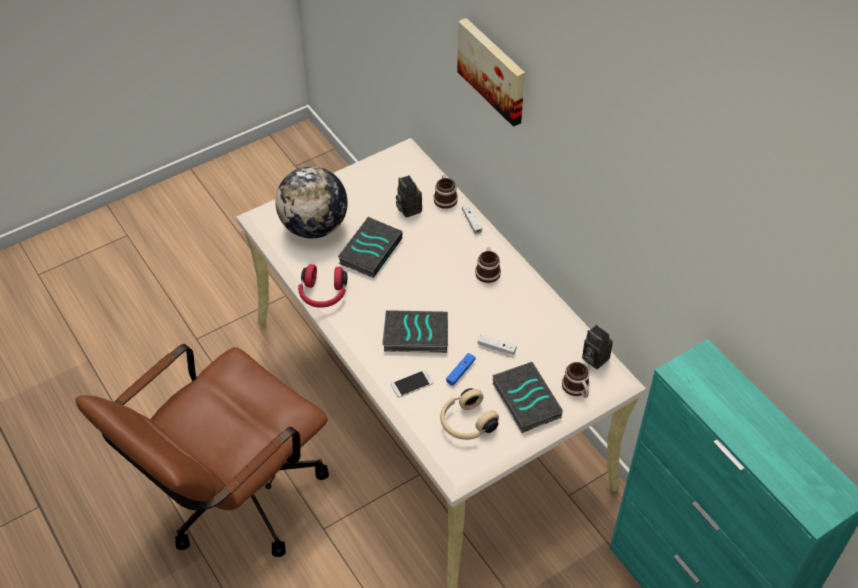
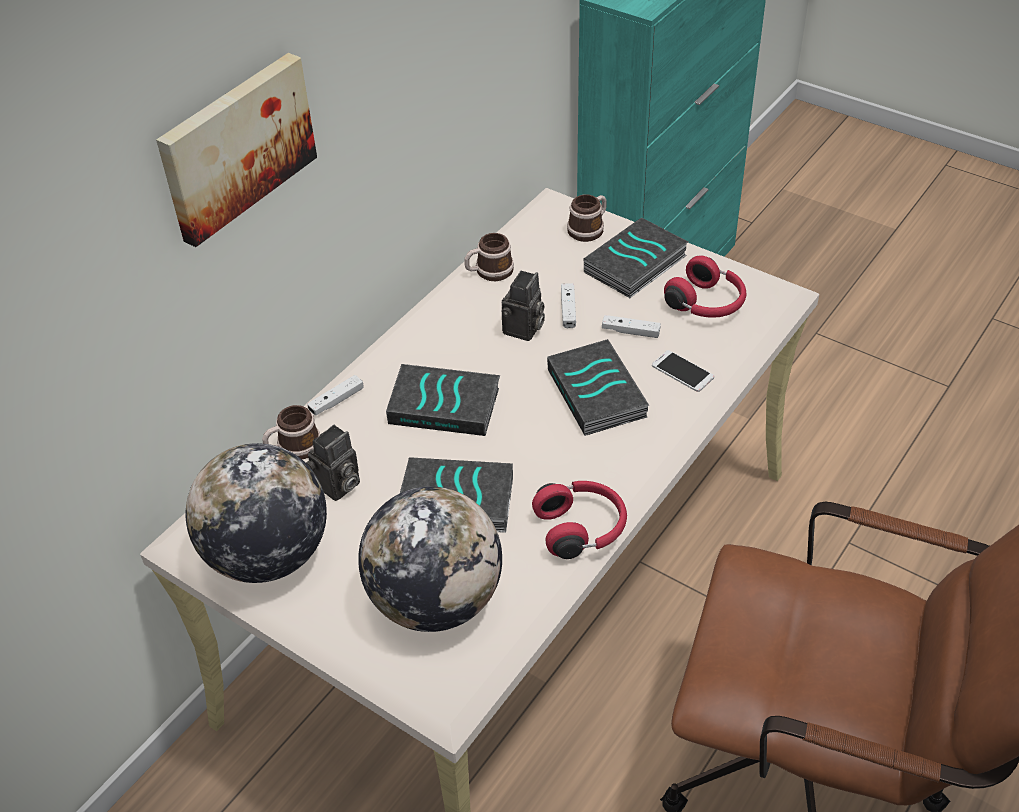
camera: 110 degrees left, 5 degrees down
(378, 175) = (268, 555): none -> globe
(443, 266) = (445, 405): none -> book
(460, 372) = (630, 331): blue game controller -> white game controller
(466, 423) = (707, 304): beige headphones -> red headphones
(487, 271) = (432, 356): mug -> mug (489, 272)
(593, 358) = (532, 226): camera -> camera (523, 330)

